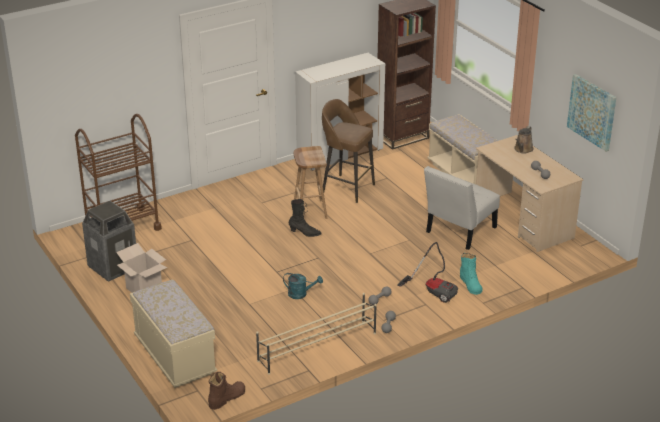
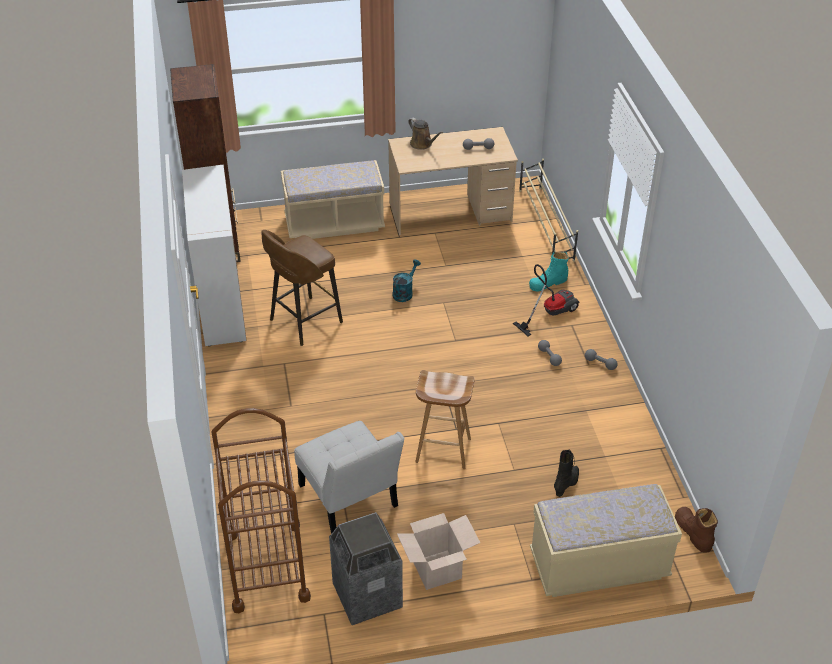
camera: 70 degrees left, 10 degrees up
(301, 294) = (512, 418): turquoise watering can -> turquoise watering can (404, 292)
(305, 233) = (384, 383): black boot -> black boot (567, 484)
(309, 210) = (335, 367): brown stool -> brown stool (442, 451)
(316, 347) = (620, 431): beige shoe rack -> beige shoe rack (545, 225)
(458, 231) = (446, 262): white chair -> white chair (350, 500)
(470, 284) = (548, 283): turquoise boot -> turquoise boot turned 150 degrees clockwise
(592, 112) = (484, 56): picture -> none

